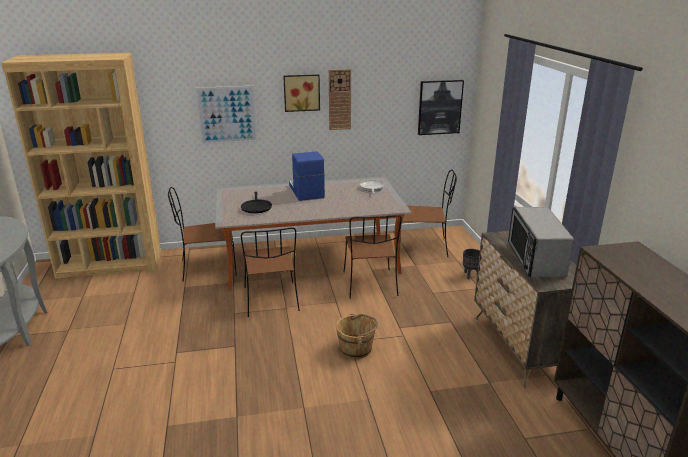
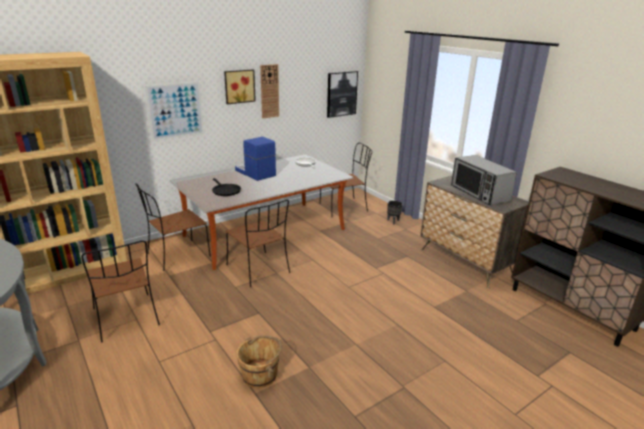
camera: 25 degrees left, 0 degrees up
(356, 349) = (358, 291): brown bucket -> brown bucket (260, 374)
(370, 285) = (328, 242): brown chair -> brown chair (126, 318)

